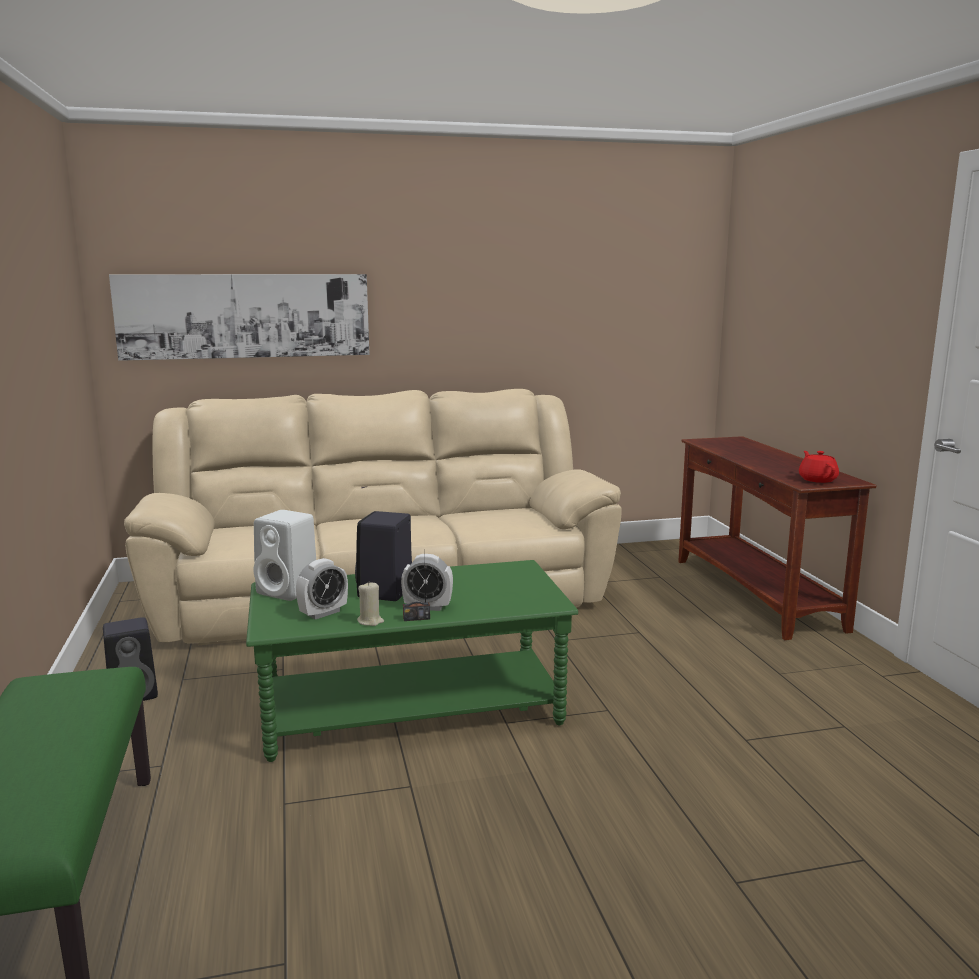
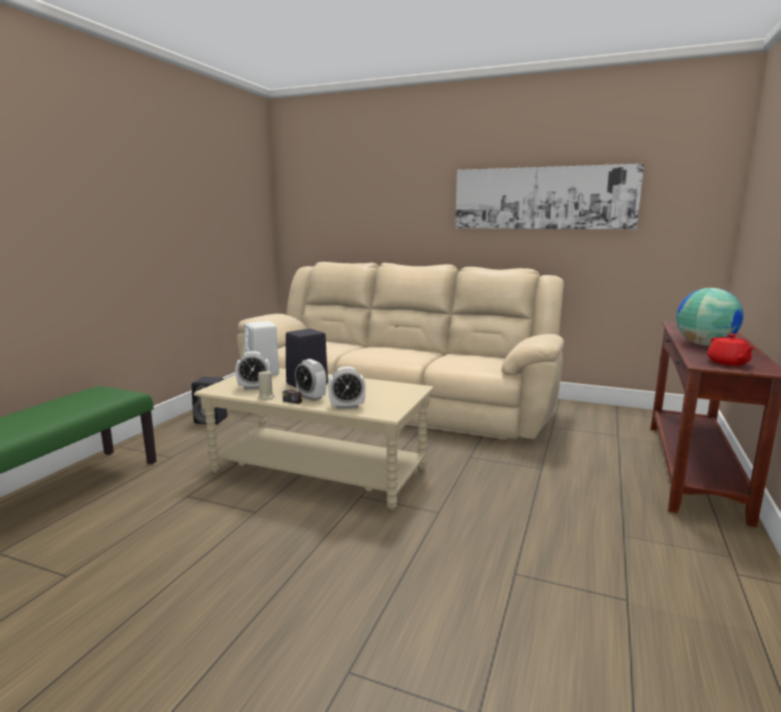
camera: 35 degrees right, 0 degrees up
(245, 316) = (354, 211): picture -> picture (543, 198)
(412, 710) = (319, 470): green coffee table -> beige coffee table
(493, 607) = (347, 406): none -> alarm clock
(765, 462) = (704, 344): none -> globe
(817, 479) = (728, 363): red teapot -> red teapot turned 150 degrees clockwise

